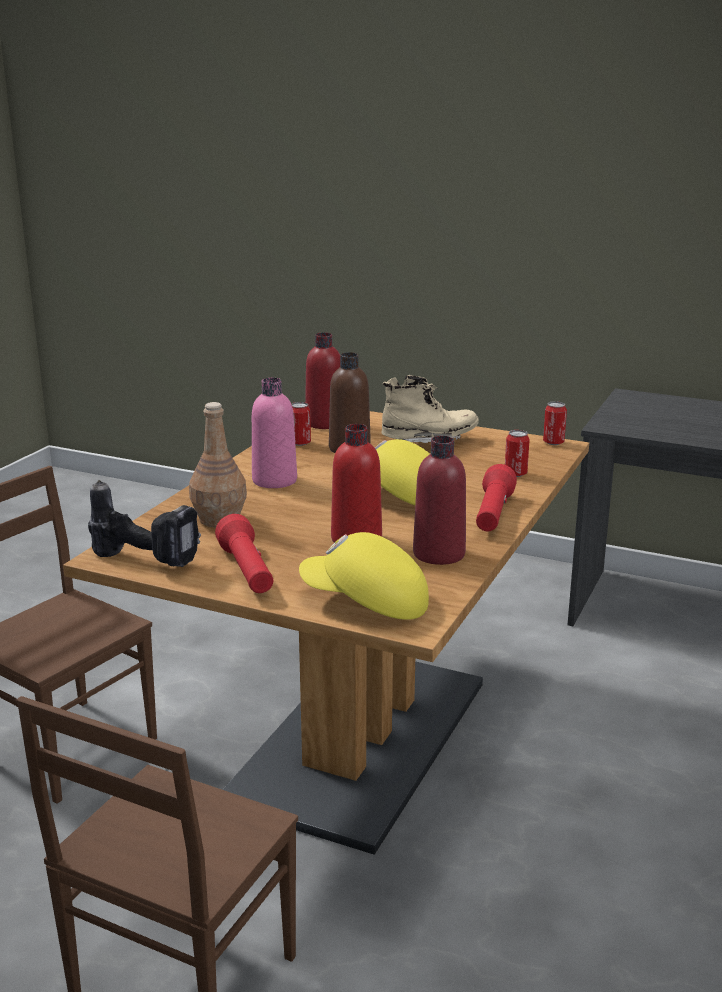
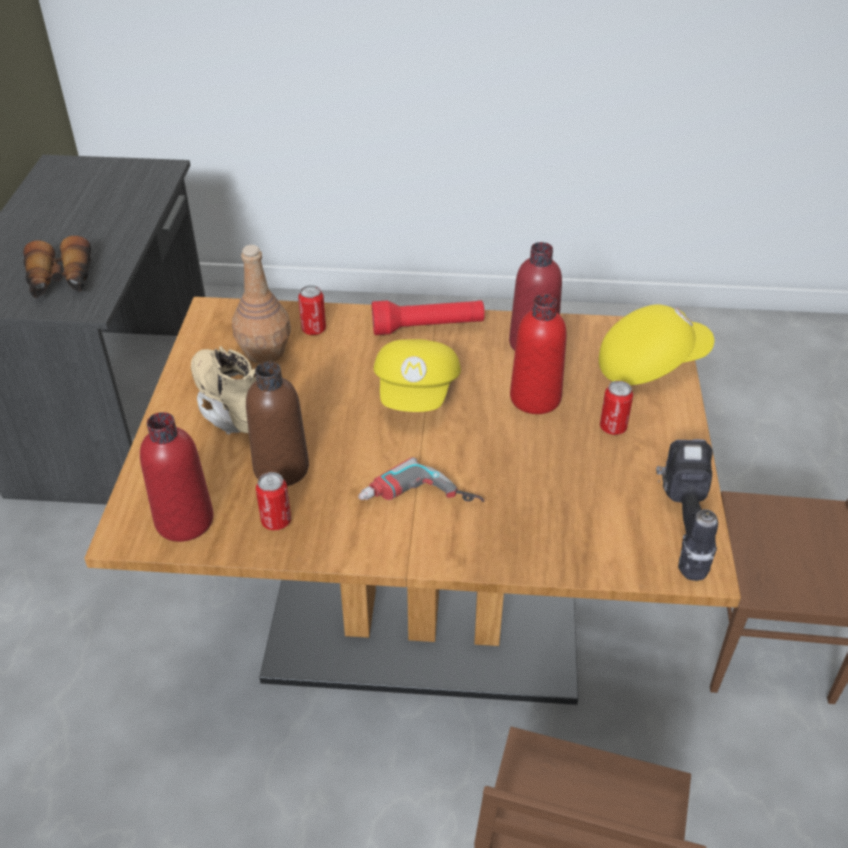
camera: 110 degrees left, 20 degrees up
(220, 519) = (552, 511): brown bottle -> brown bottle (264, 351)
(247, 572) = (651, 448): red flashlight -> none
(274, 480) = (419, 503): pink bottle -> power drill
(366, 603) = (650, 363): yellow cap -> yellow cap turned 105 degrees counterclockwise
(553, 442) = (205, 317): can -> can (613, 427)
(646, 420) = (60, 282): none -> binoculars

